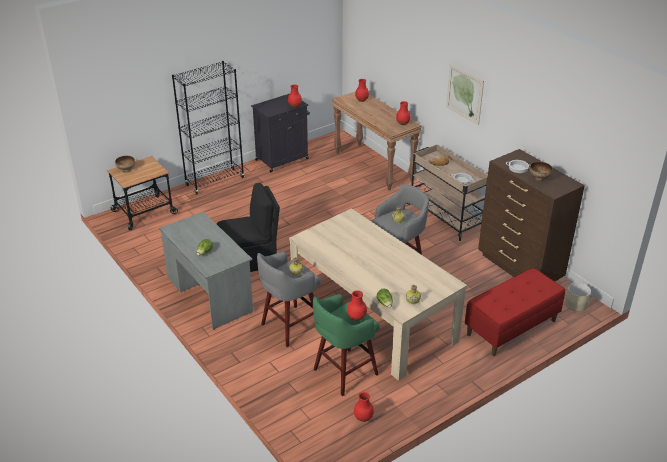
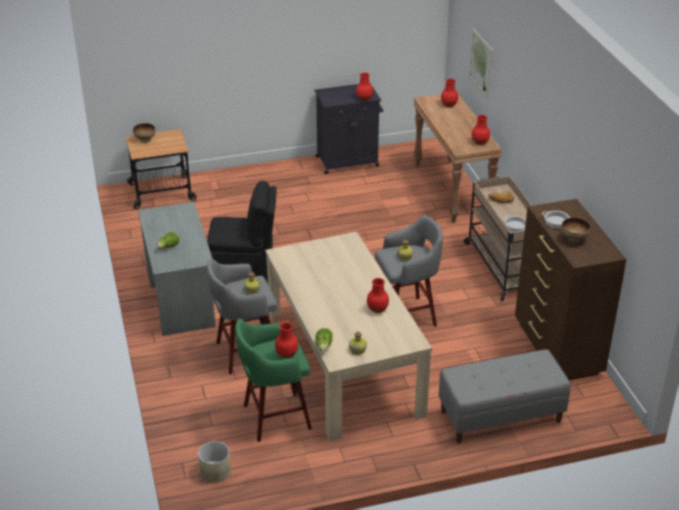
camera: 20 degrees right, 0 degrees up
(215, 181) = (256, 172): black bookcase -> none
(363, 417) = (266, 470): red vase -> red vase (377, 309)
(464, 94) = (538, 118): picture -> picture (481, 64)
(511, 328) = (500, 417): red bench -> grey bench
(576, 304) = (600, 409): beige planter -> beige planter (215, 471)

